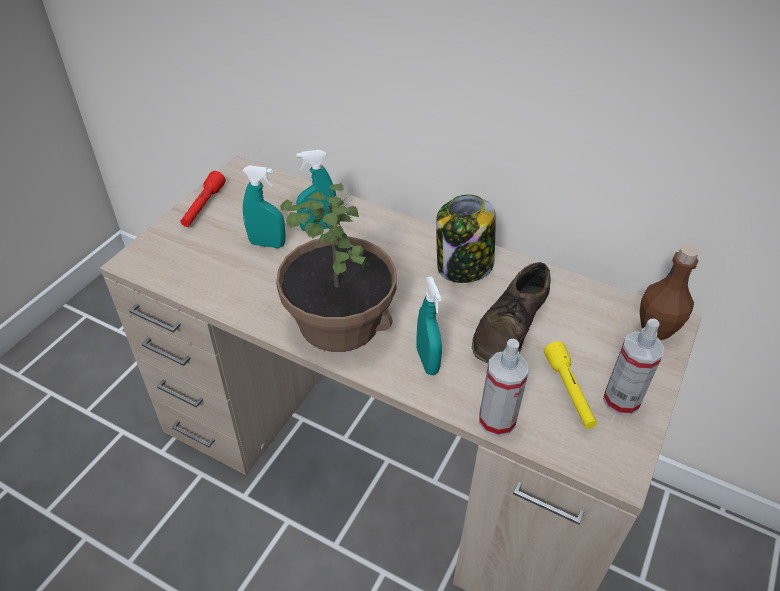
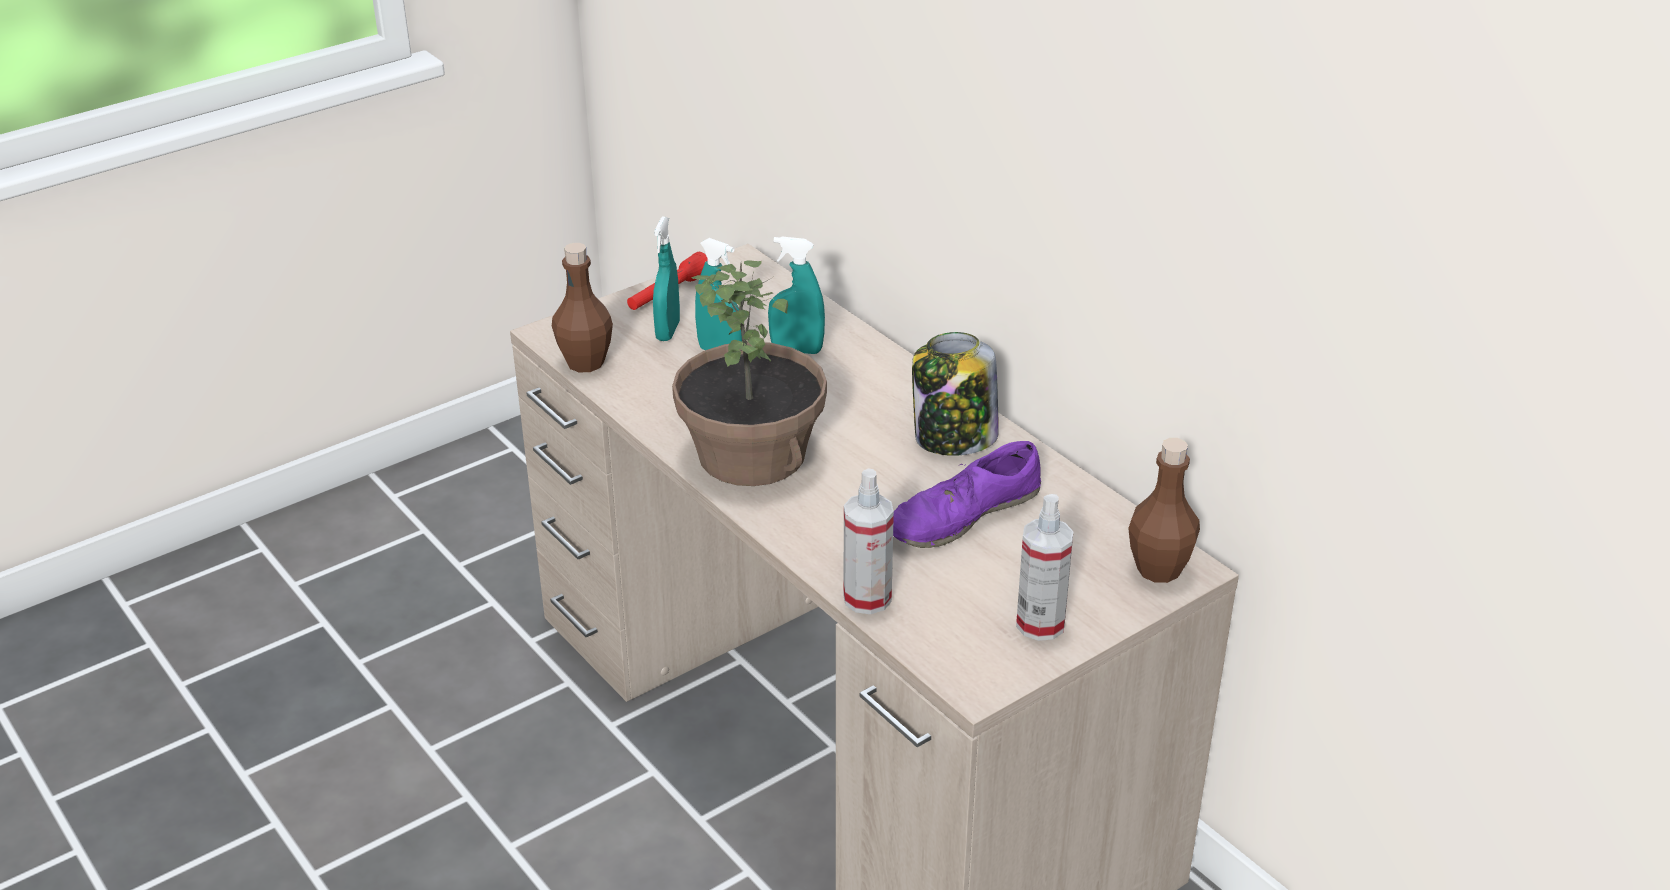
camera: 25 degrees right, 10 degrees down
(173, 279) = (585, 362): none -> brown bottle
(427, 361) = (829, 520): turquoise spray bottle -> turquoise spray bottle (668, 331)
(510, 326) = (962, 515): brown shoe -> purple shoe
(569, 392) = (981, 597): yellow flashlight -> none

